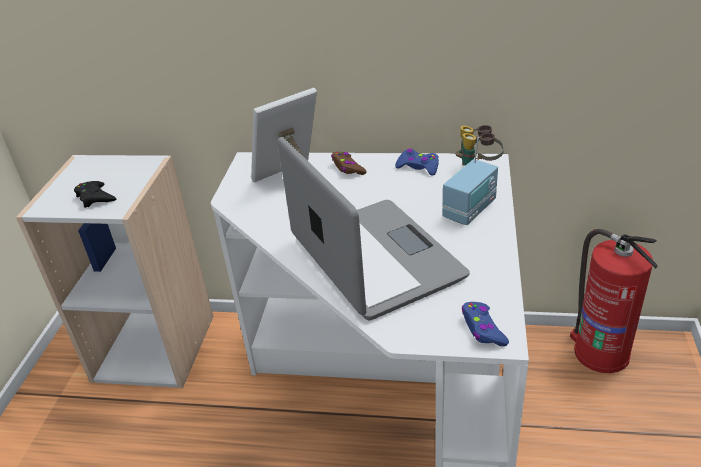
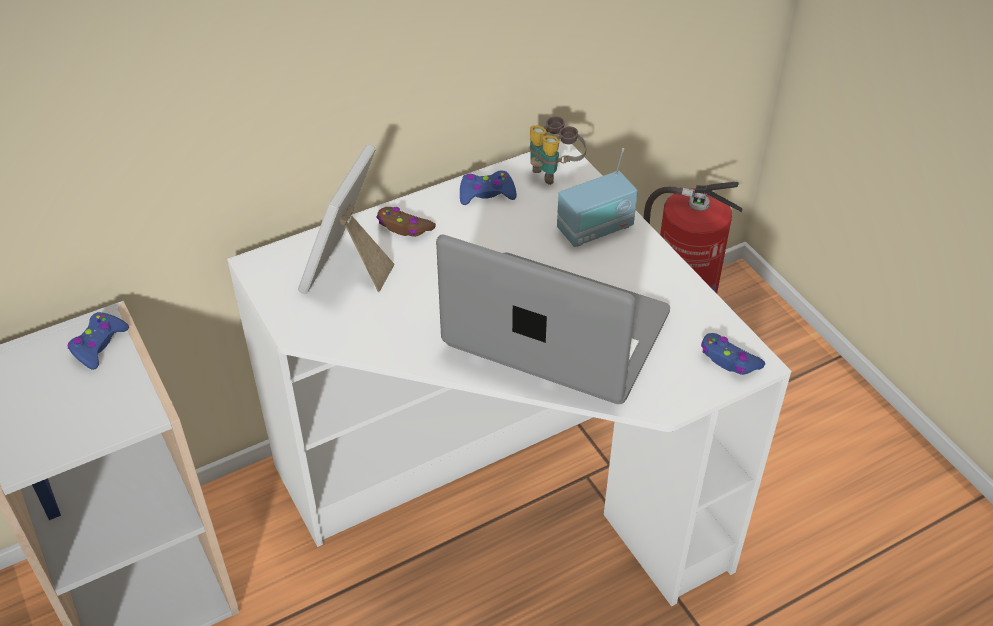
camera: 40 degrees left, 10 degrees up
(95, 197) = (88, 410): black game controller -> none
(136, 171) = (98, 345): none -> blue game controller
(470, 210) = (595, 229): radio -> radio turned 60 degrees clockwise

